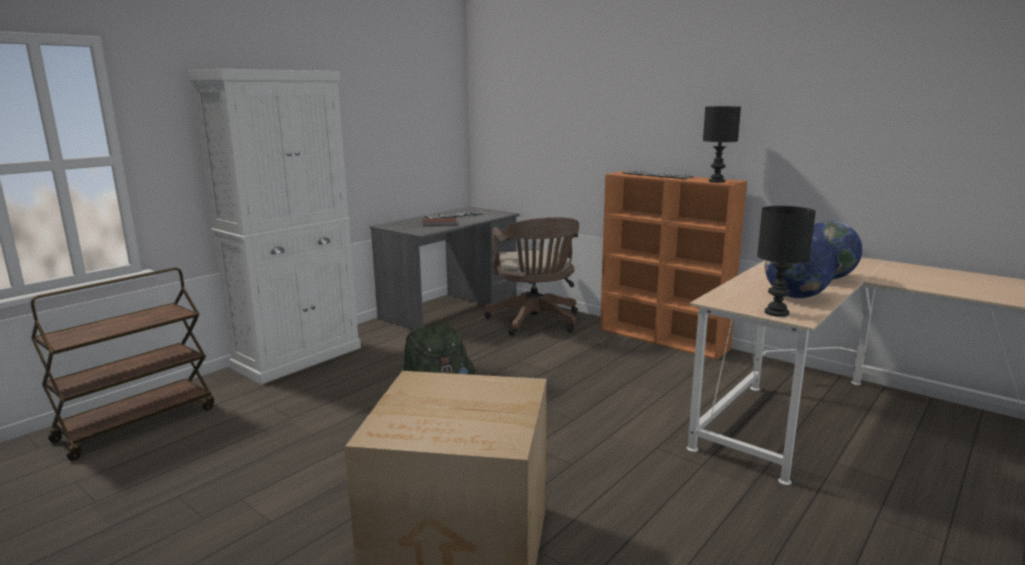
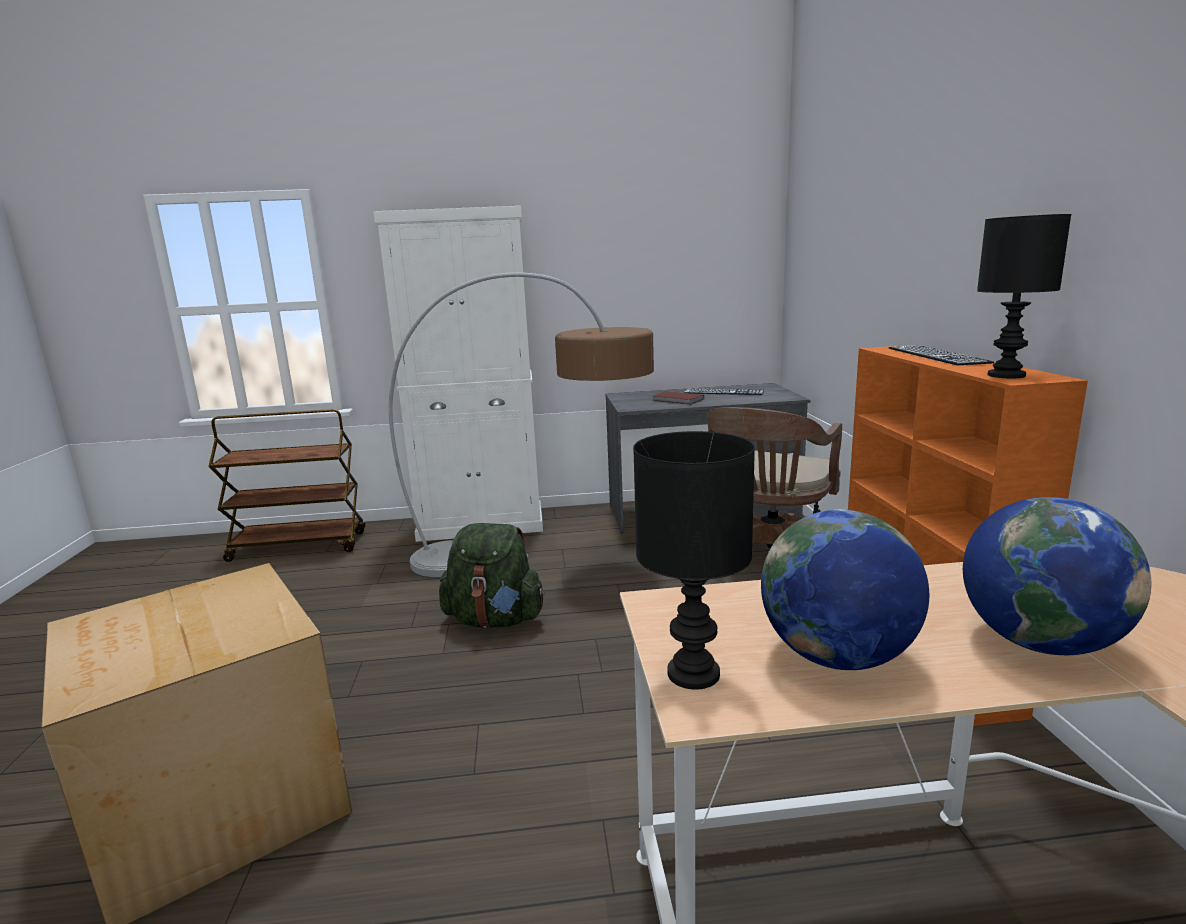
camera: 45 degrees right, 0 degrees up
(398, 363) = (543, 560): none -> floor lamp

